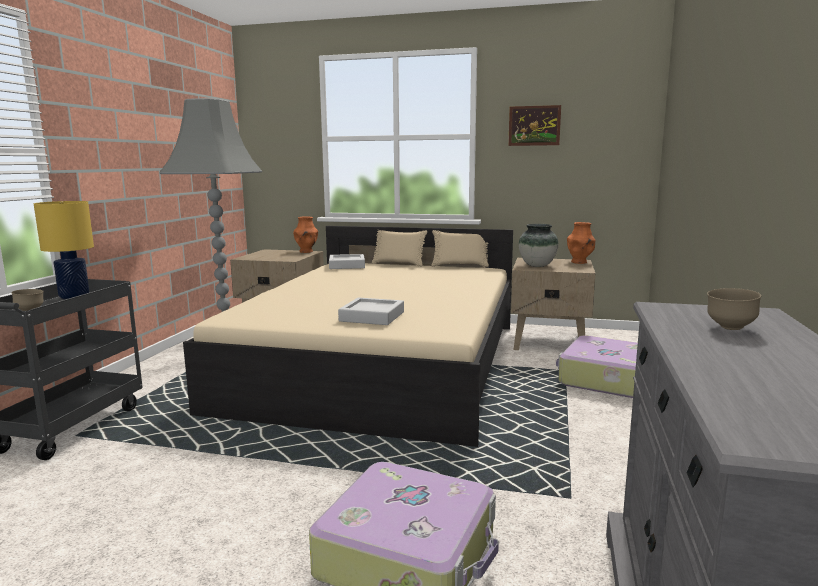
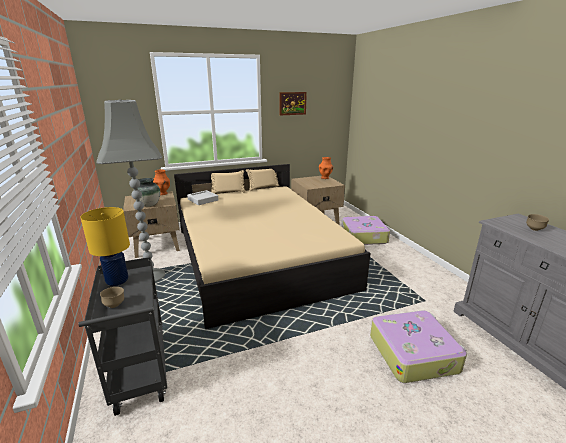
camera: 35 degrees left, 10 degrees up
(372, 316) = (295, 238): grey tray -> none
(537, 265) = (312, 184): vase -> vase (148, 205)

